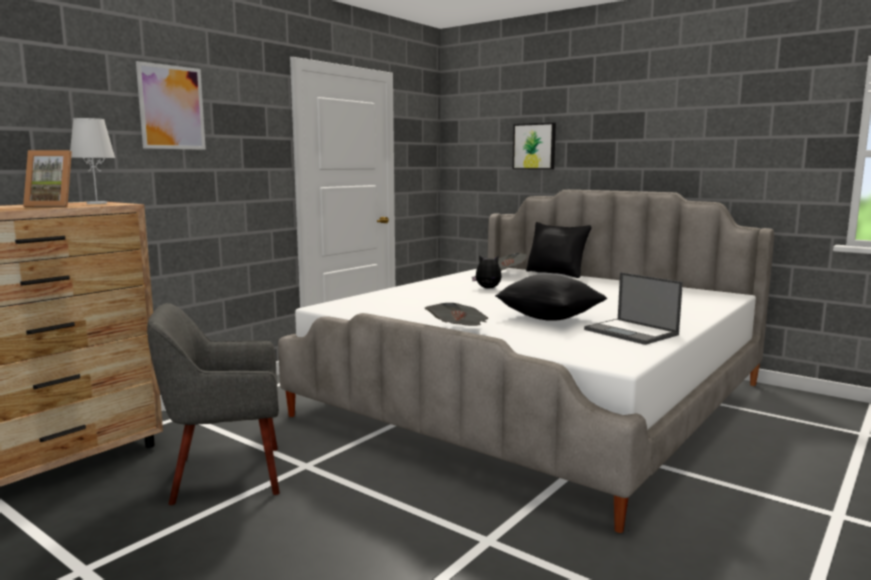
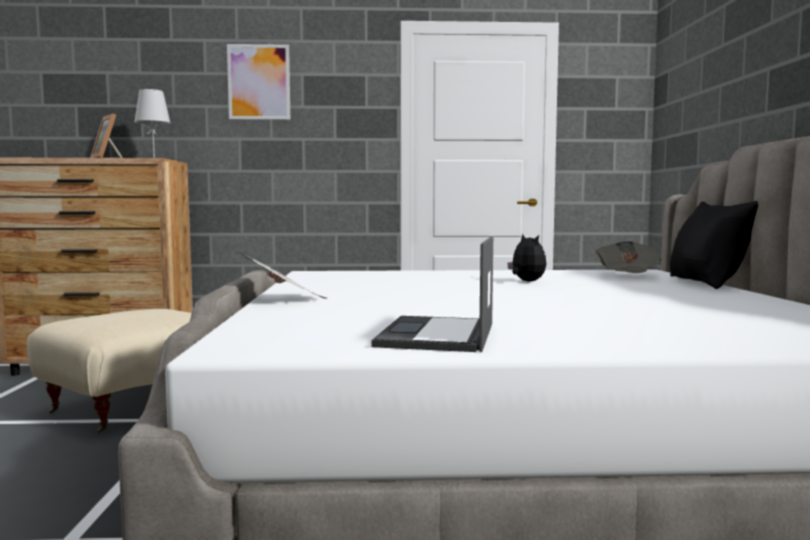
camera: 50 degrees right, 5 degrees down
(225, 475) = (134, 404): grey armchair -> beige ottoman
(534, 146) = (732, 87): picture -> none
(549, 318) = (431, 307): black pillow -> none

